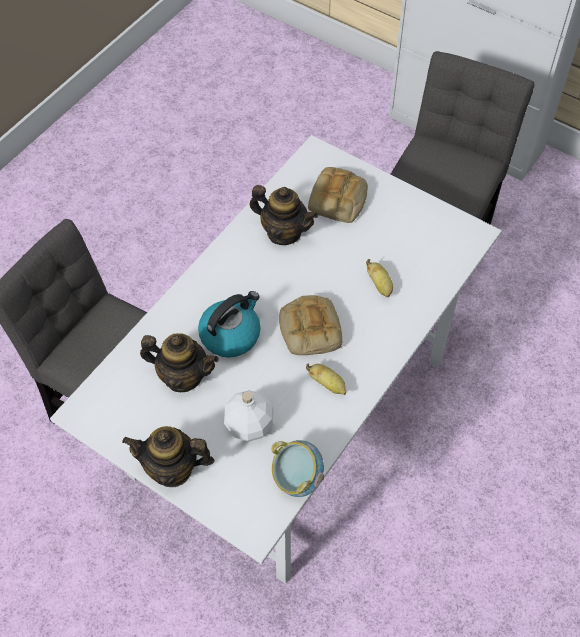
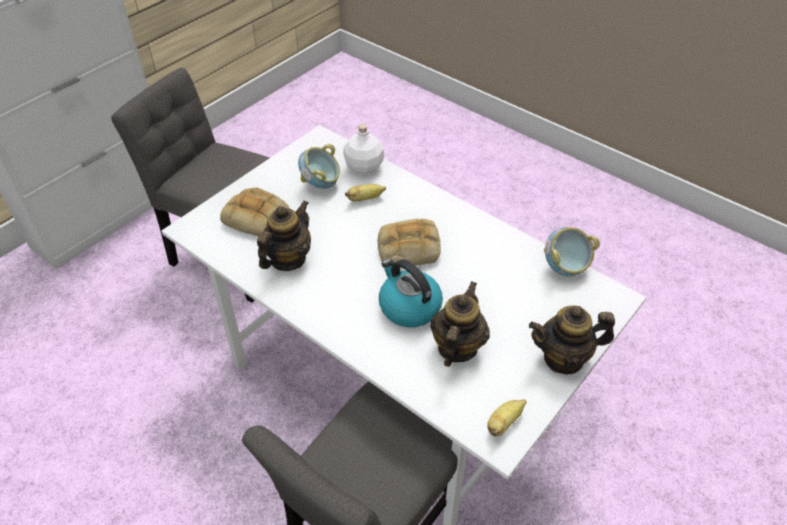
camera: 85 degrees left, 10 degrees down
(172, 469) = (564, 358): teapot -> teapot turned 75 degrees clockwise
(249, 426) = (513, 297): white bottle -> white bottle (364, 167)
(328, 384) = (469, 241): banana -> banana (504, 423)
(396, 244) = (321, 184): none -> bowl

